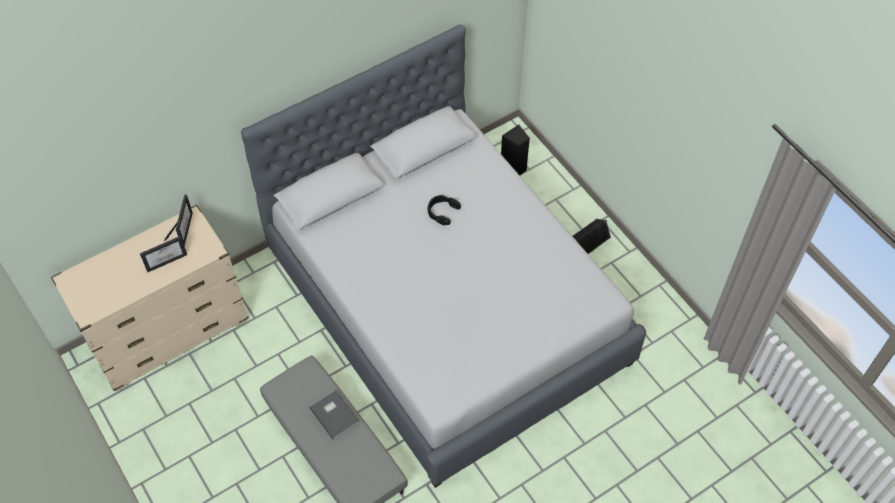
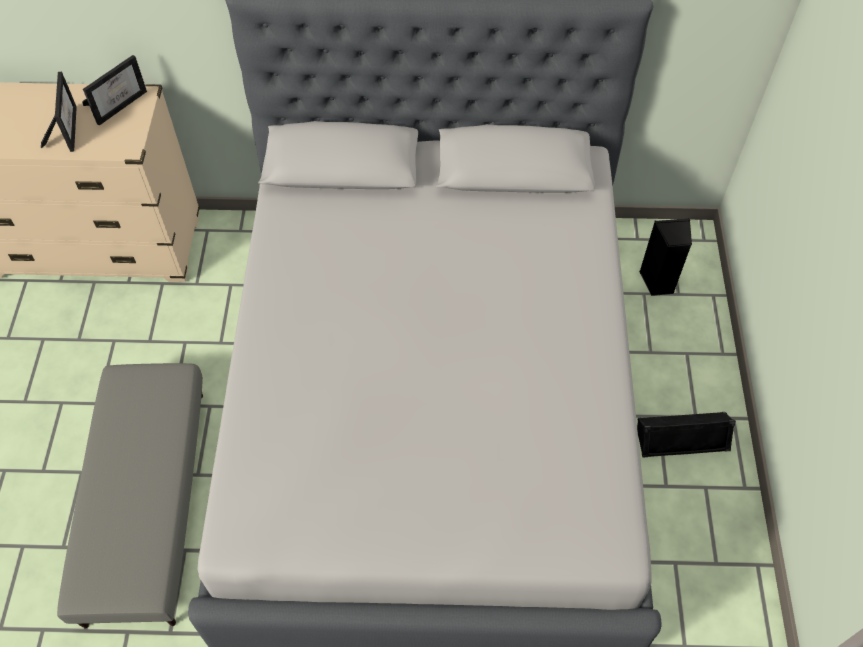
camera: 35 degrees right, 0 degrees up
(166, 259) = (67, 128): picture frame -> picture frame turned 105 degrees counterclockwise
(335, 414) = (153, 459): grey book -> none
(442, 212) = (468, 266): black headphones -> none

